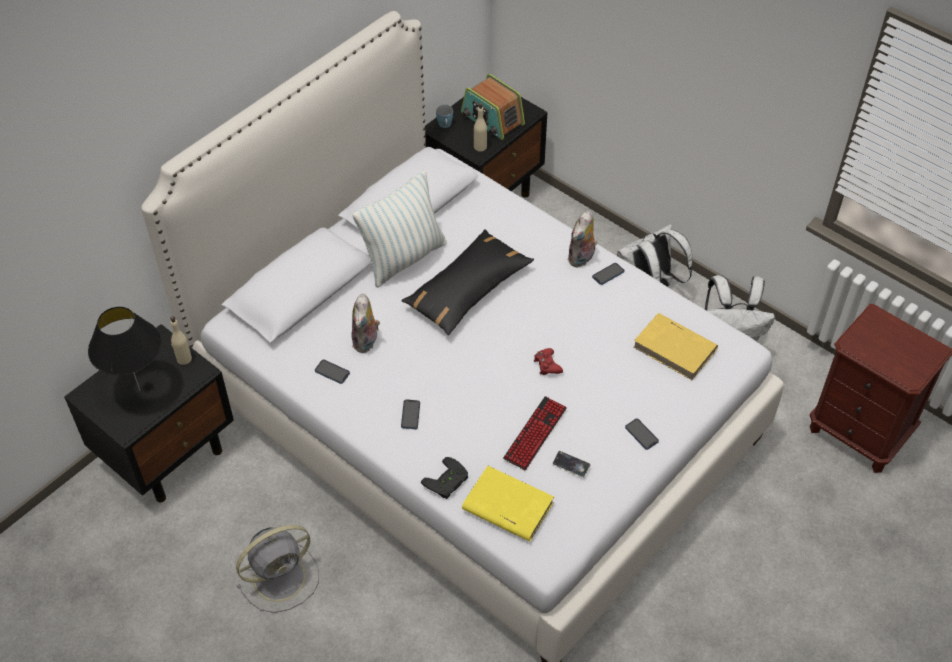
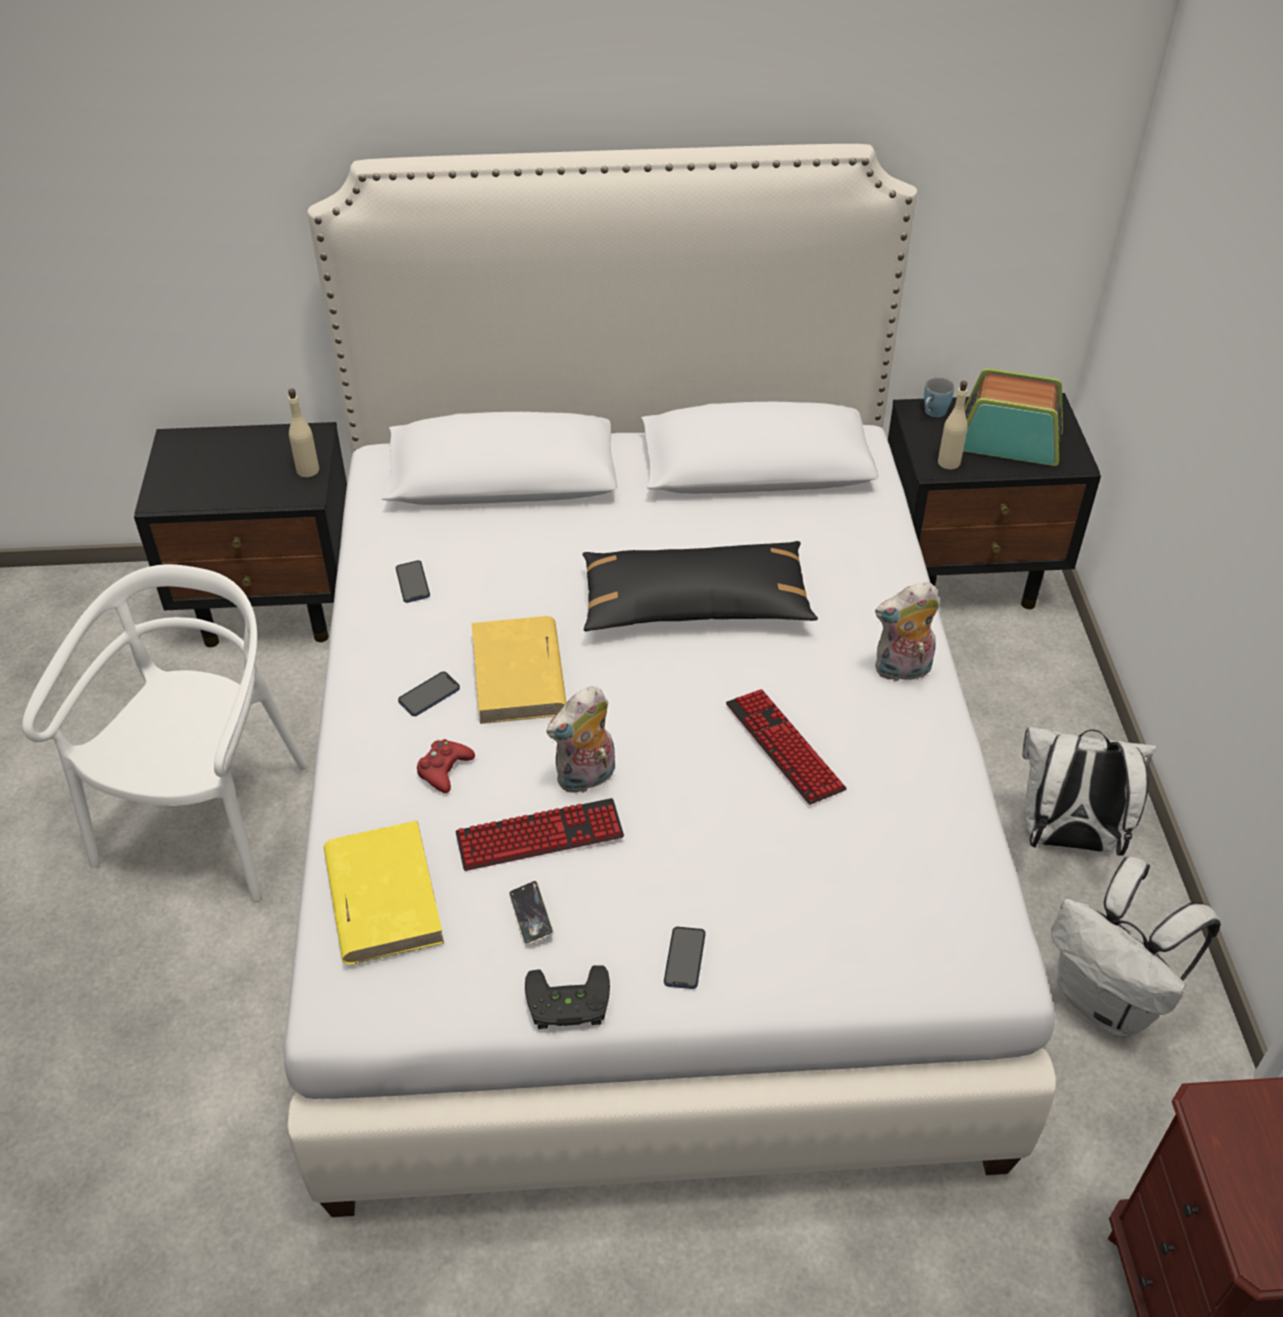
camera: 45 degrees right, 5 degrees down
(140, 391) = (225, 472): black table lamp -> none
(281, 577) = (209, 819): grey fan -> white chair
(366, 342) = (495, 578): plush toy -> plush toy (586, 778)
(403, 258) = (666, 517): pillow -> none
(448, 482) = (361, 807): black game controller -> black game controller (567, 1006)
(492, 119) = (1008, 441): radio -> radio turned 105 degrees clockwise
(547, 365) = (675, 766): red game controller -> red game controller (444, 770)
(577, 325) = (784, 747): none -> keyboard
(608, 274) = (915, 715): phone -> none
(675, 349) = (889, 884): yellow book -> yellow book (519, 675)

